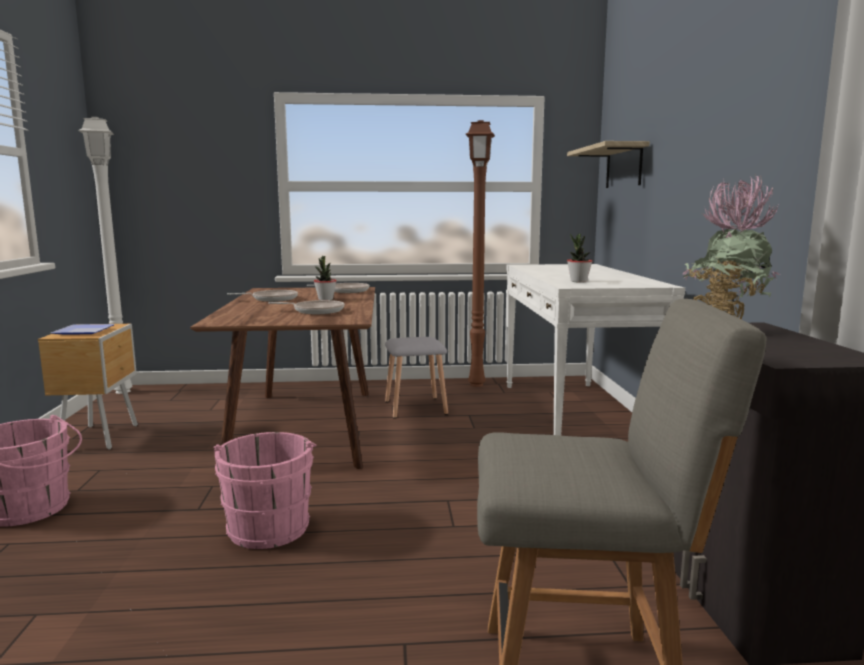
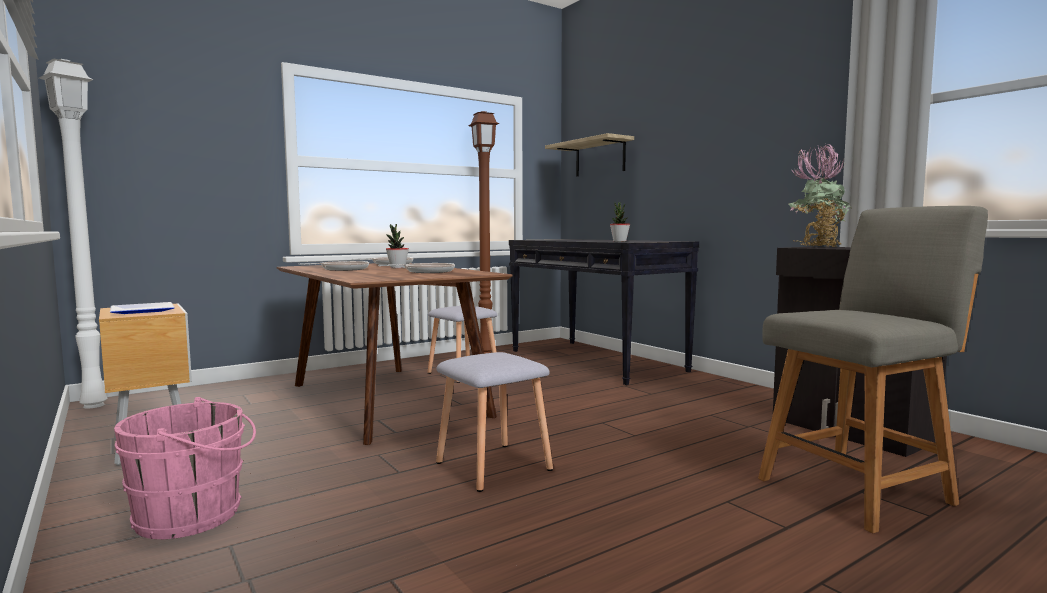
camera: 30 degrees left, 5 degrees down
(269, 526) = (492, 467): pink bucket -> grey stool
(575, 415) = (595, 360): white console table -> black console table

